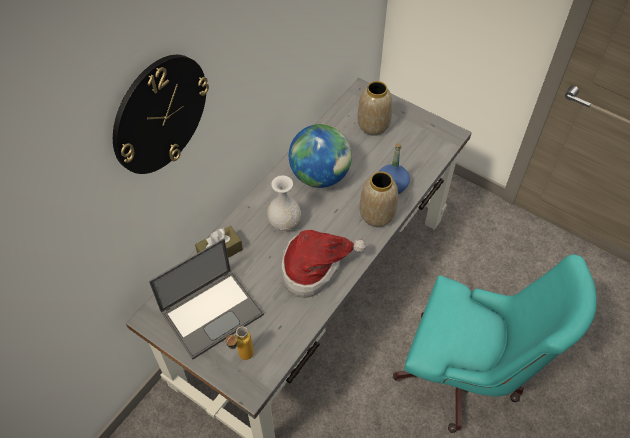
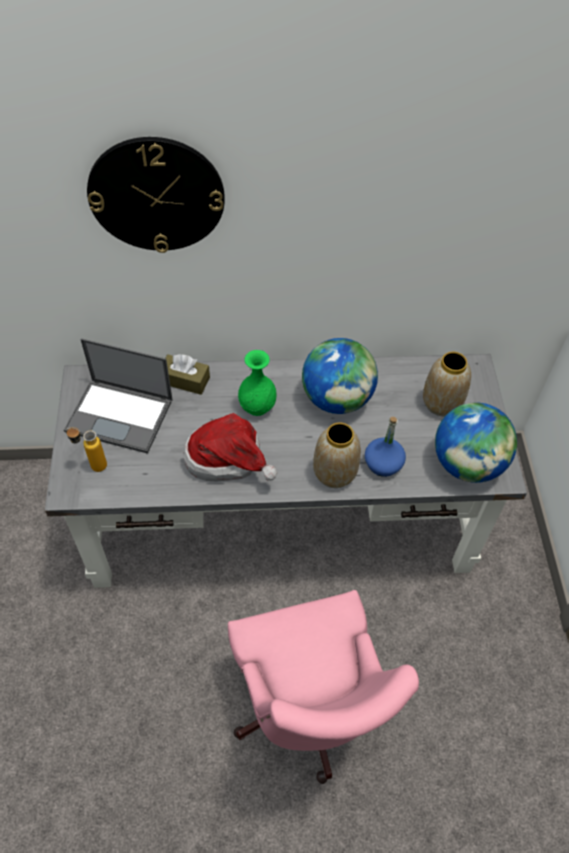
camera: 50 degrees right, 0 degrees up
(285, 223) = (257, 406): white vase -> green vase
(428, 145) = (467, 464): none -> globe
(465, 376) = (308, 711): turquoise office chair -> pink office chair

